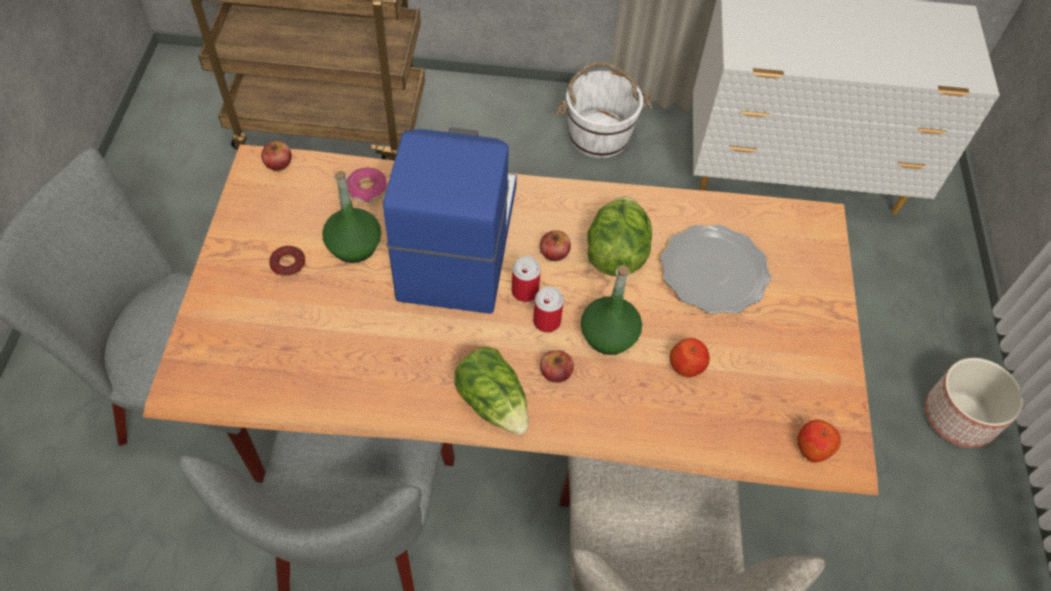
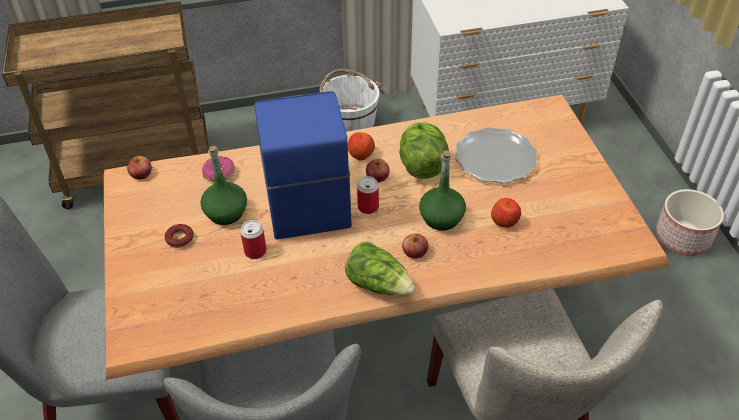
camera: 15 degrees left, 10 degrees down
(546, 321) = (393, 222): can -> can (255, 251)
(813, 447) = (614, 246): apple -> apple (361, 154)

